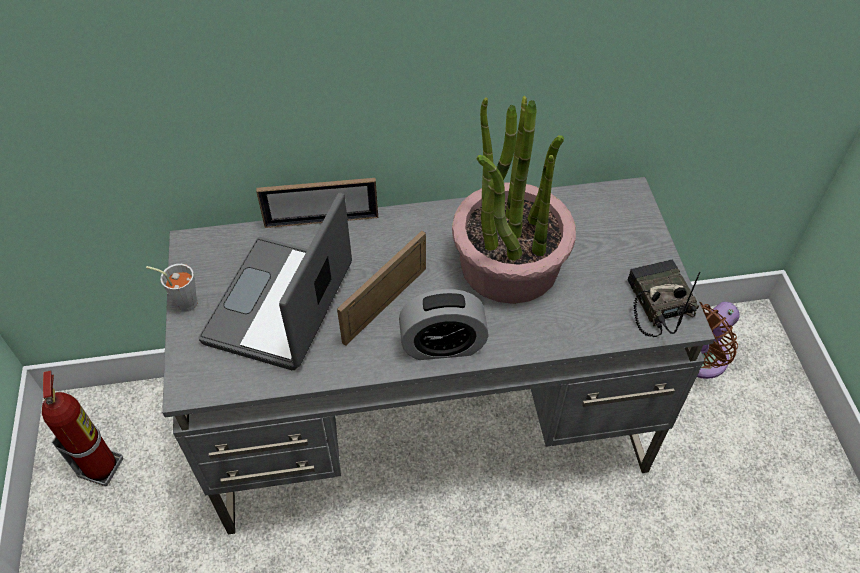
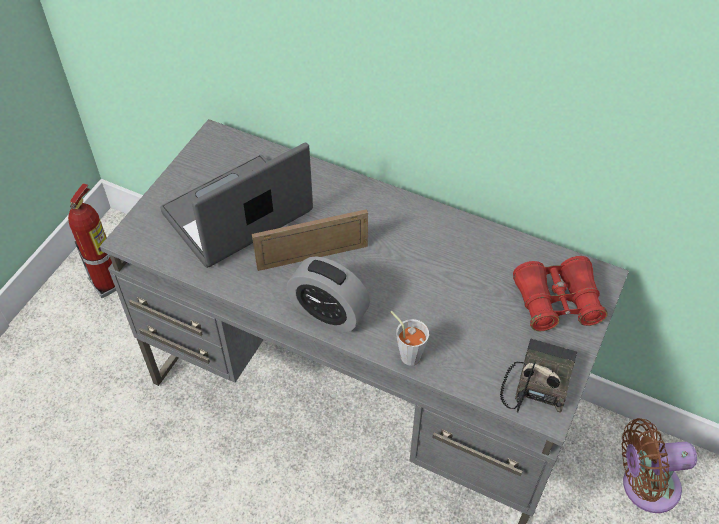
camera: 35 degrees right, 0 degrees up
(182, 302) = (174, 175): grey cup -> grey cup (407, 353)
(321, 221) = (320, 167): picture frame -> none
(509, 265) = (437, 280): potted plant -> none
(616, 231) = (557, 302): none -> red binoculars

